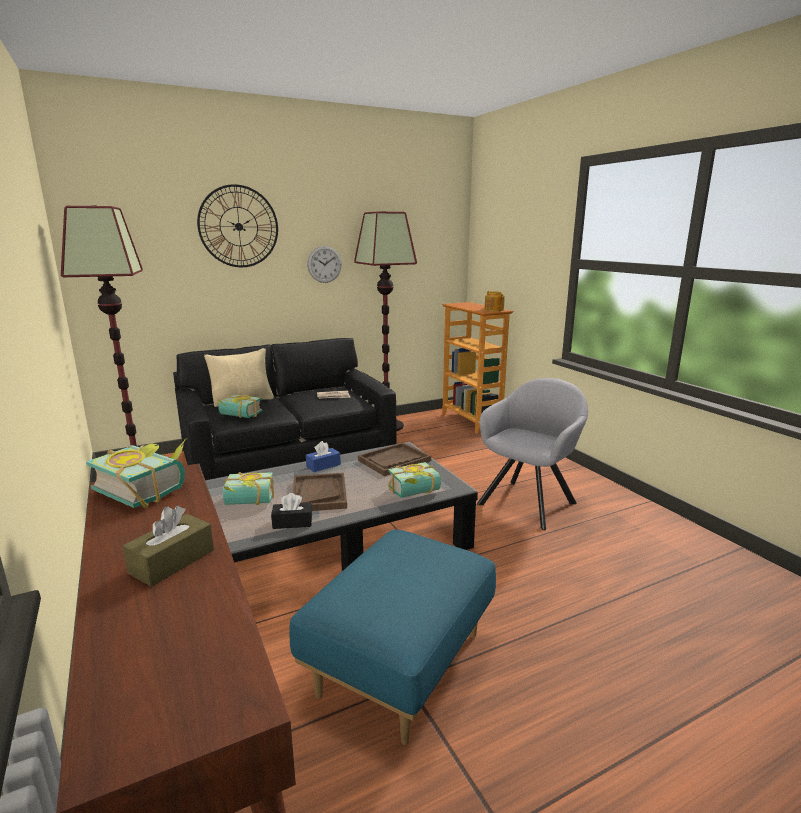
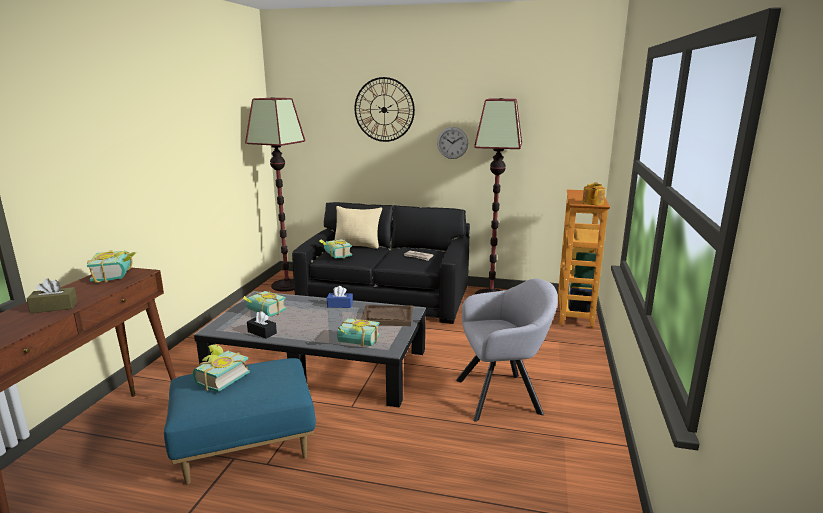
camera: 40 degrees right, 0 degrees up
(319, 494) = (304, 321): brown tray -> none
(372, 584) = (219, 379): none -> book

